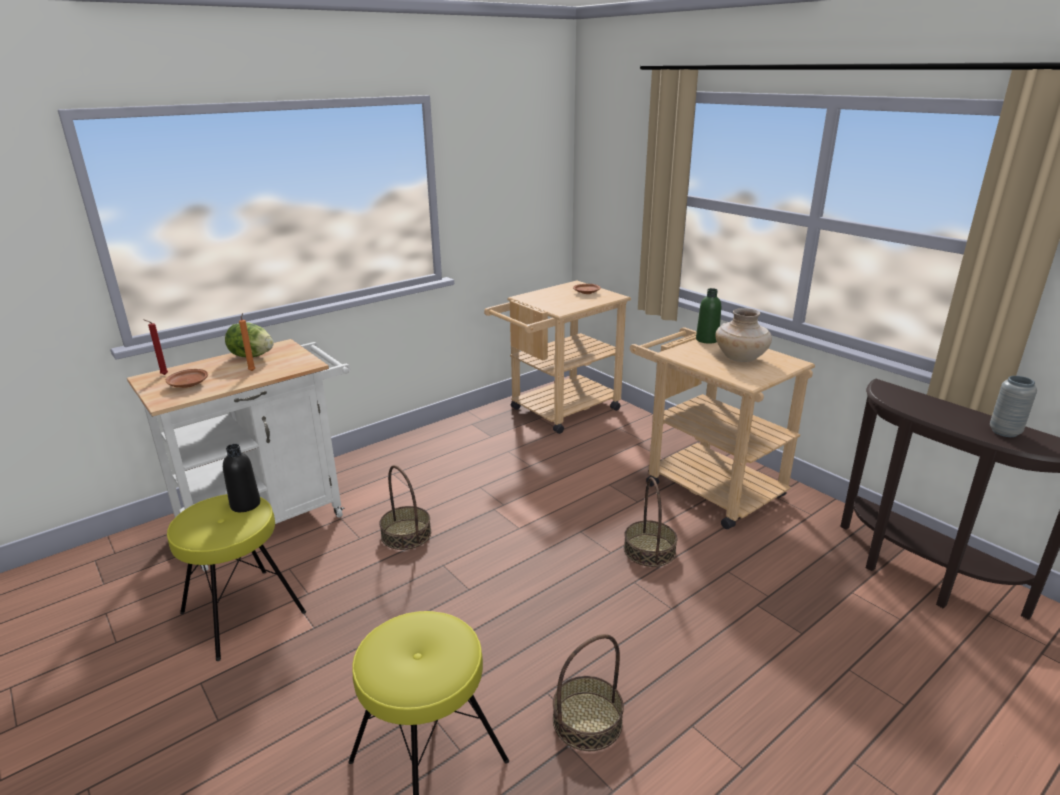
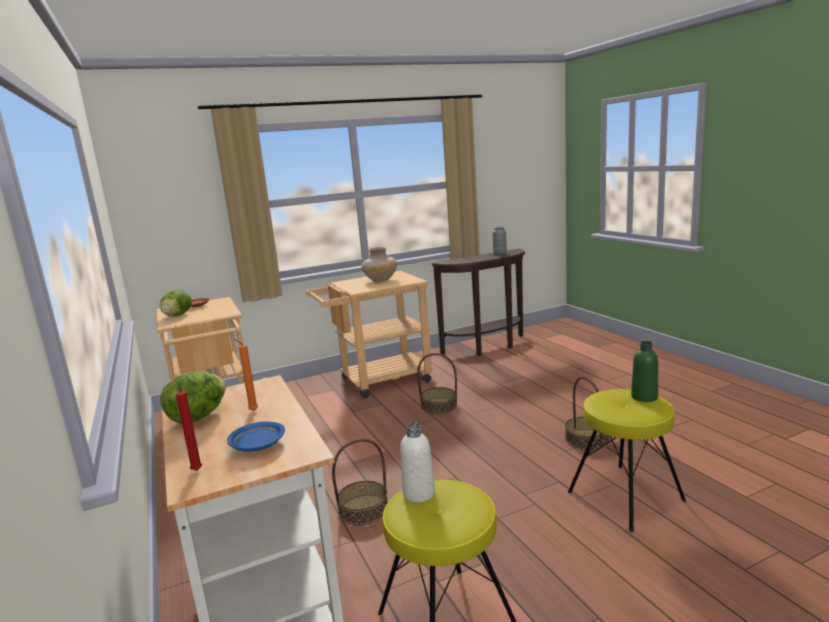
camera: 75 degrees left, 10 degrees down
(188, 384) = (257, 445): brown plate -> blue plate
(245, 504) = (419, 493): black bottle -> white bottle
(551, 293) = (177, 315): none -> lettuce
(707, 340) = (344, 283): green bottle -> green bottle (644, 397)

